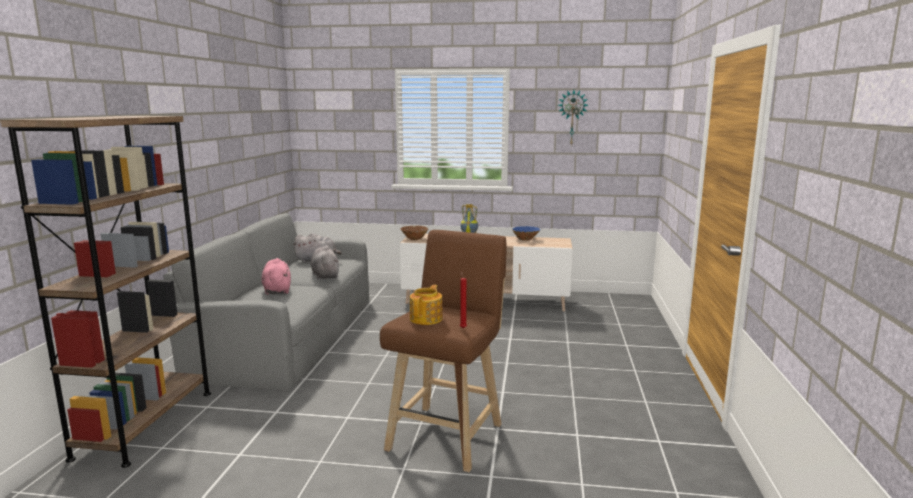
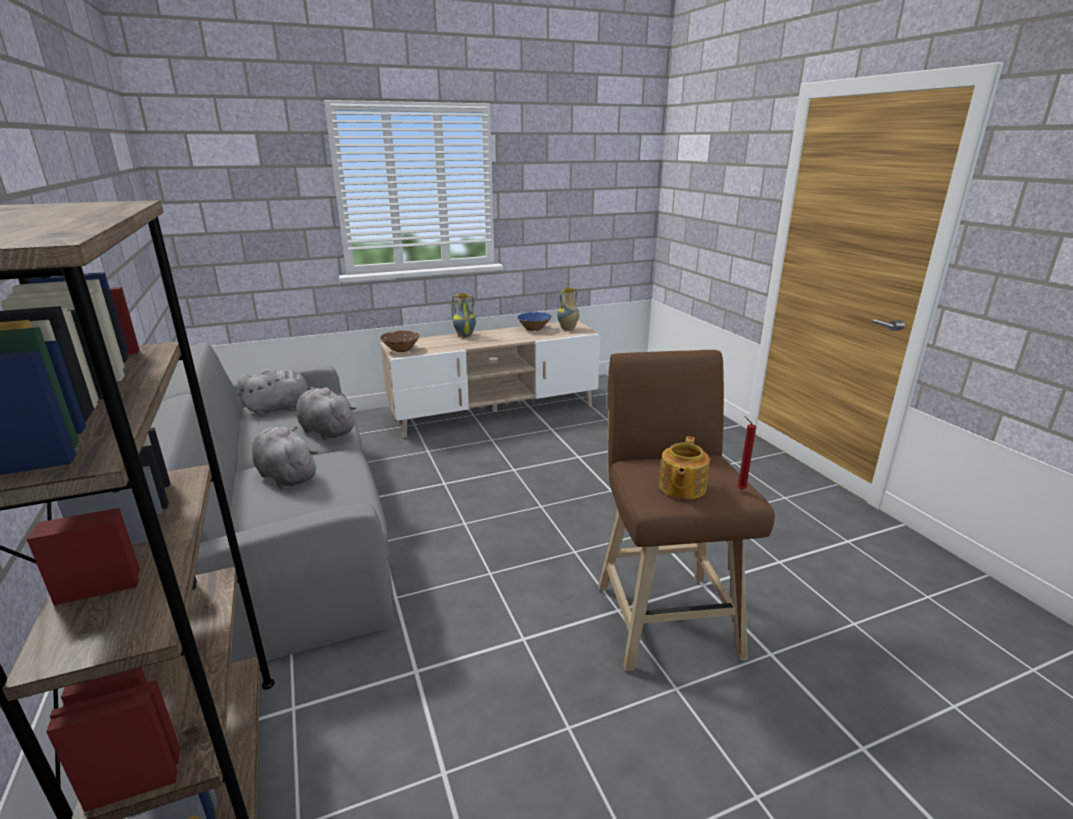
camera: 30 degrees left, 10 degrees up
(277, 290) = (286, 475): pink plush toy -> grey plush toy
(427, 319) = (681, 487): teapot -> teapot turned 150 degrees counterclockwise
(552, 242) = (568, 329): none -> vase
(572, 117) = (566, 171): wall clock -> none

